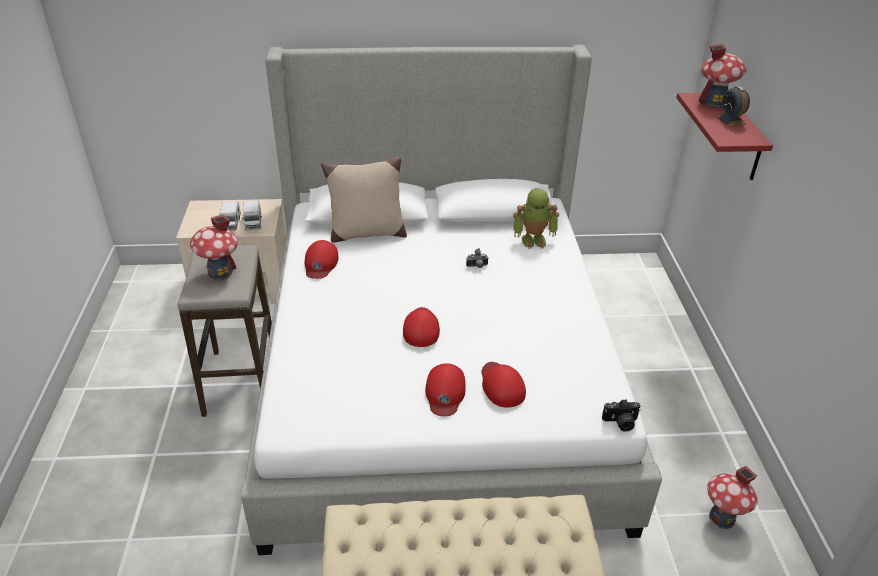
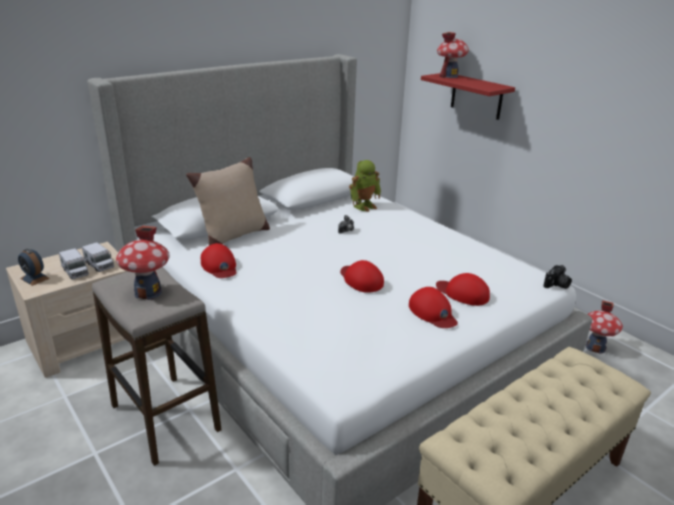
camera: 35 degrees left, 10 degrees down
(730, 120) = (473, 81): alarm clock -> alarm clock (35, 278)

